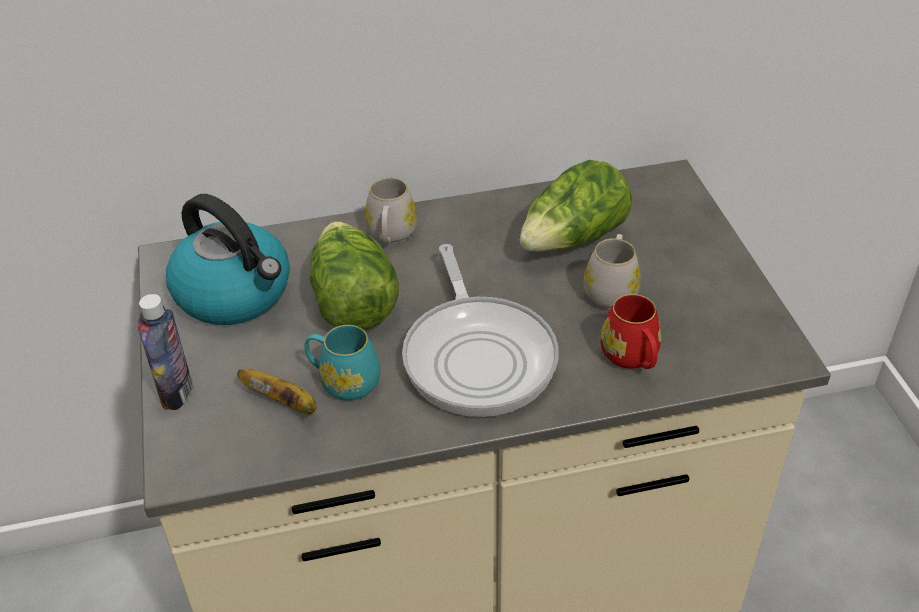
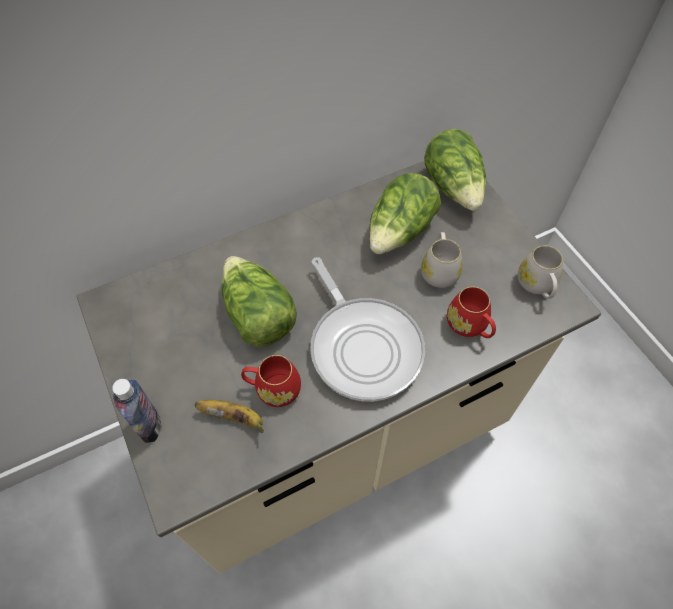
camera: 15 degrees left, 15 degrees up
(235, 293) = (167, 326): kettle -> none
(343, 381) = (273, 389): turquoise mug -> red mug
(391, 236) = (268, 251): white mug -> white mug (537, 286)
(666, 201) = (454, 187): none -> lettuce

